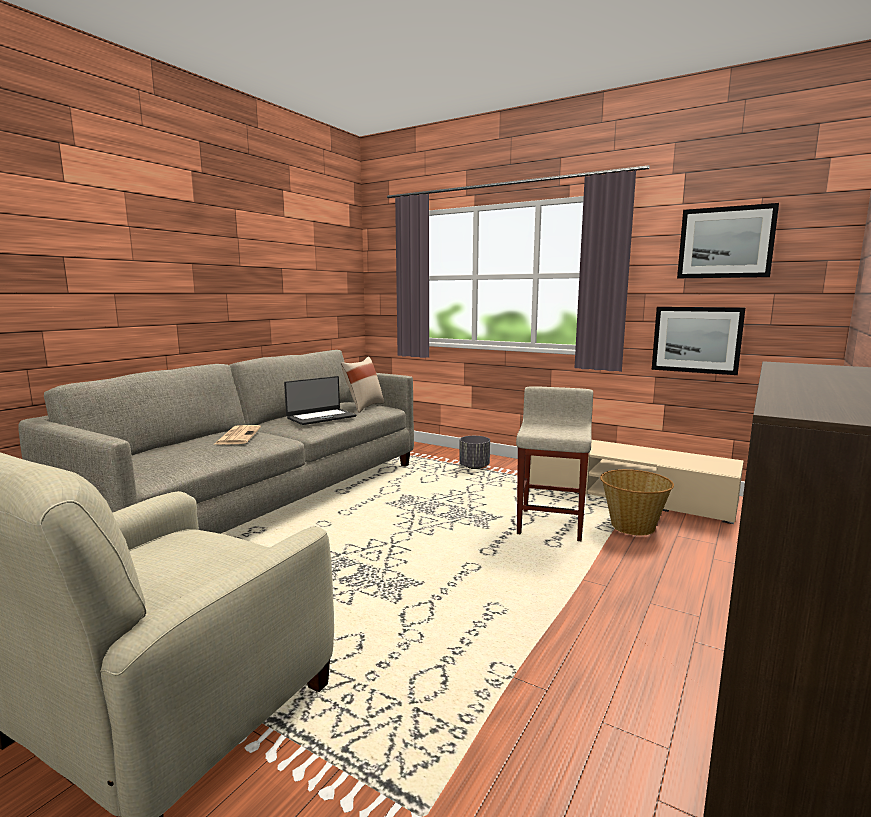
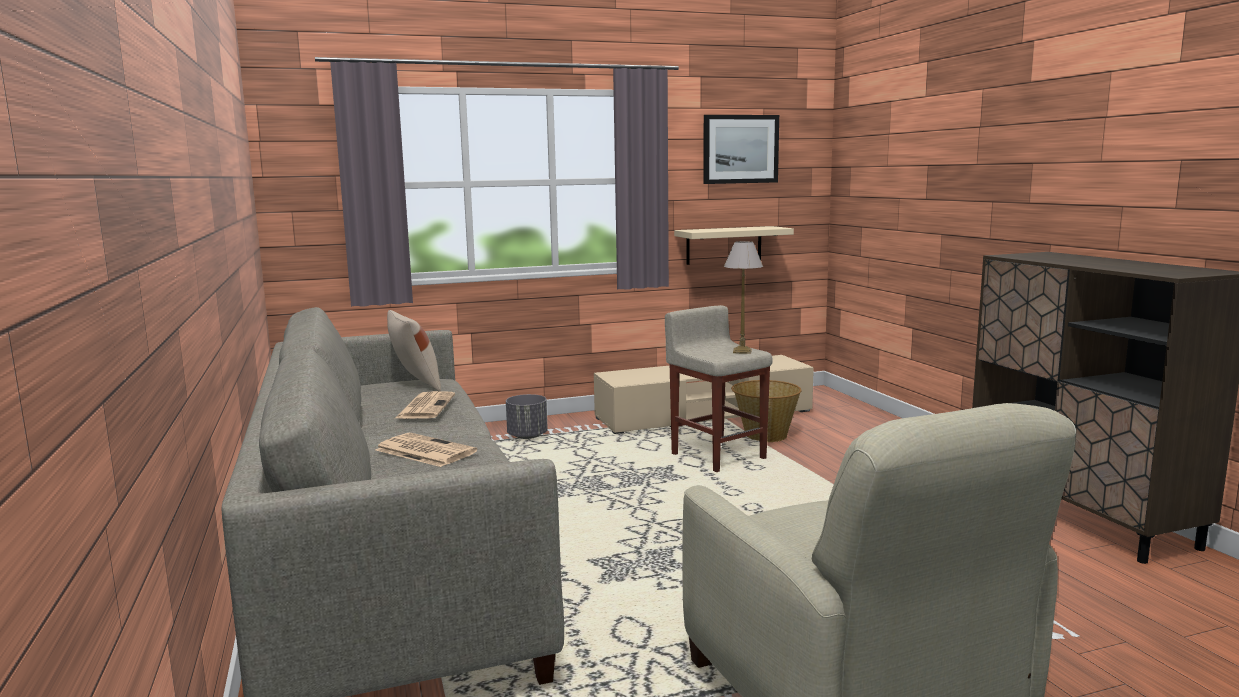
camera: 50 degrees left, 0 degrees up
(321, 417) = (425, 406): laptop -> newspaper
(567, 433) = (741, 351): none -> table lamp
(696, 339) = (724, 245): picture -> beige shelf

